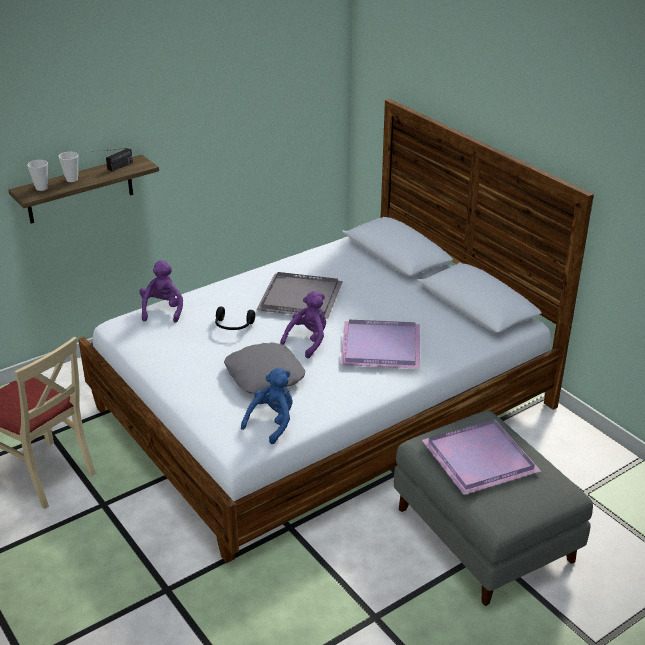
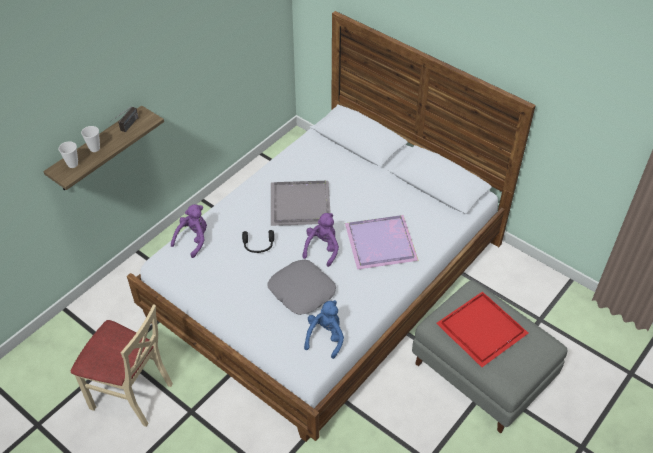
camera: 15 degrees left, 15 degrees up
(163, 310) = (193, 239): purple plush toy -> purple plush toy turned 45 degrees clockwise
(479, 460) = (481, 331): purple tray -> red tray

